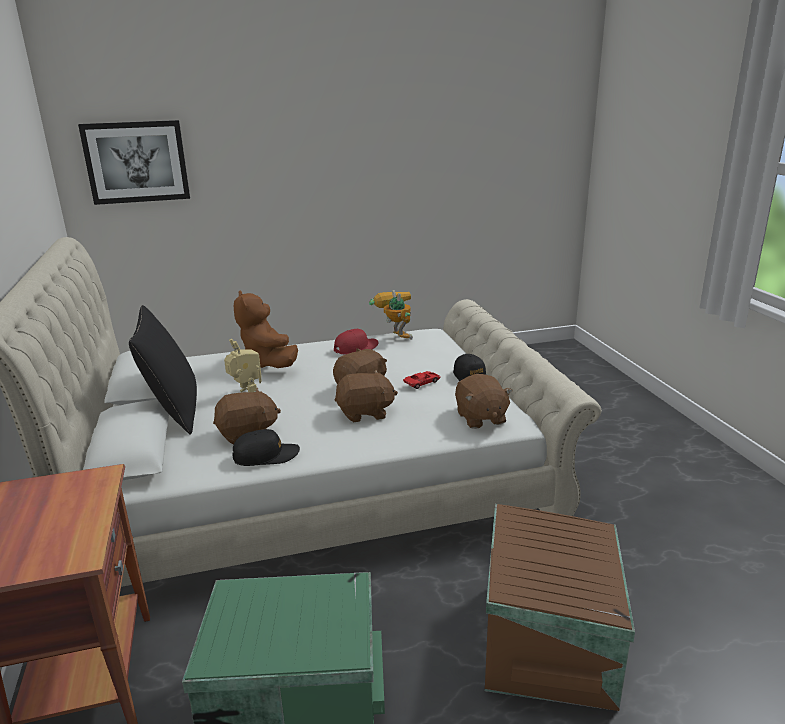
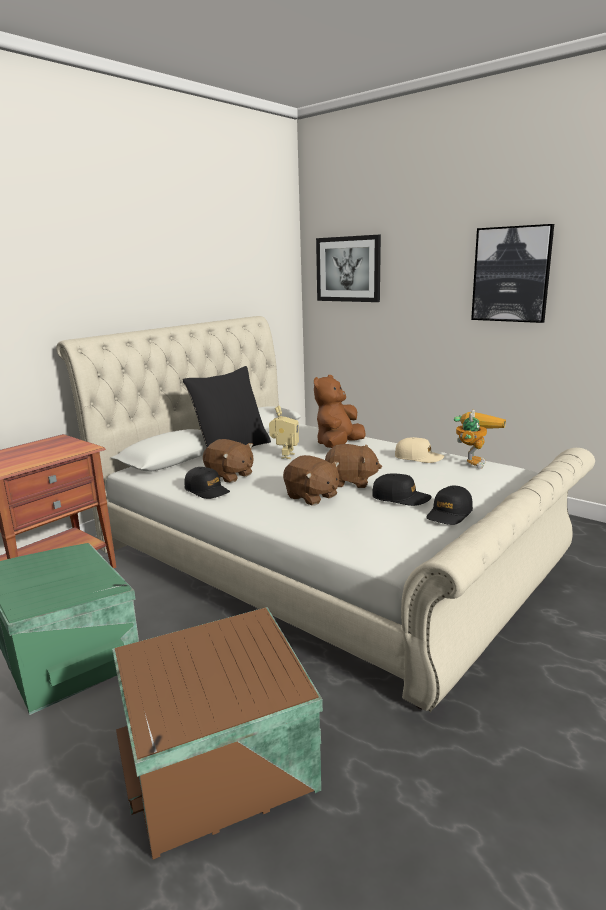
camera: 55 degrees right, 5 degrees down
(338, 159) = (511, 274): none -> picture
(356, 348) = (418, 457): red cap -> beige cap
(422, 382) = (400, 498): red toy car -> black cap
(480, 418) = (374, 541): brown plush toy -> none

